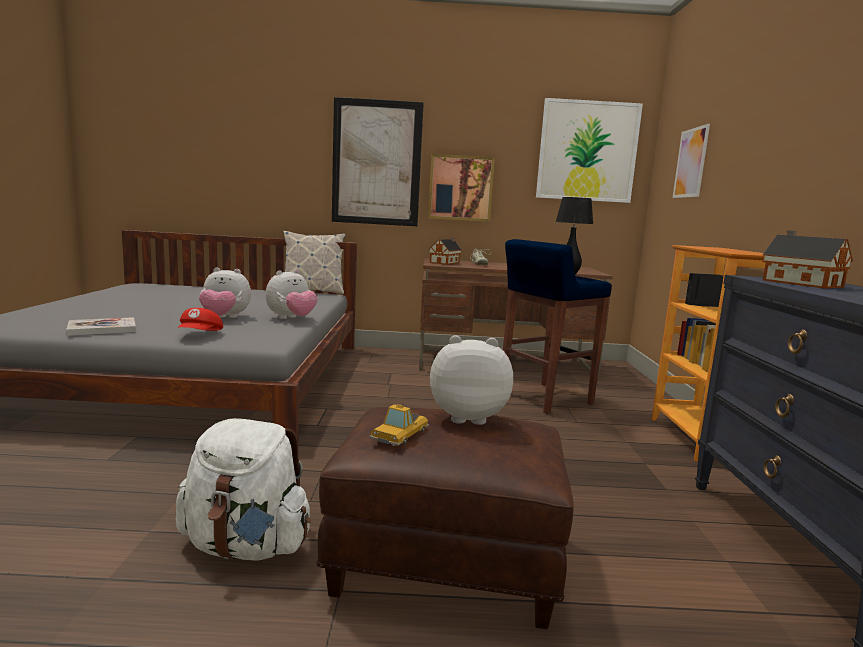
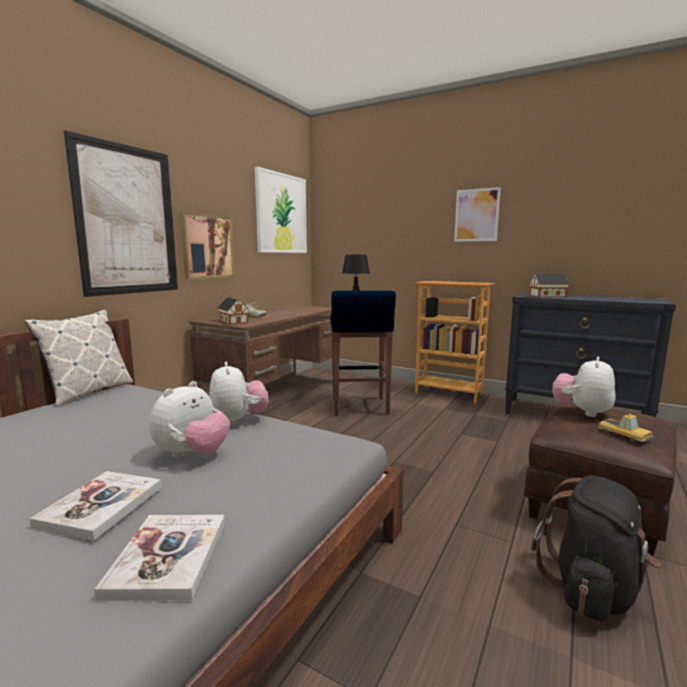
camera: 60 degrees left, 0 degrees up
(149, 314) = (101, 506): none -> book
(200, 335) = (285, 476): red cap -> none
(246, 546) = (591, 590): white backpack -> black backpack
(691, 163) = (367, 226): picture -> picture (476, 215)

